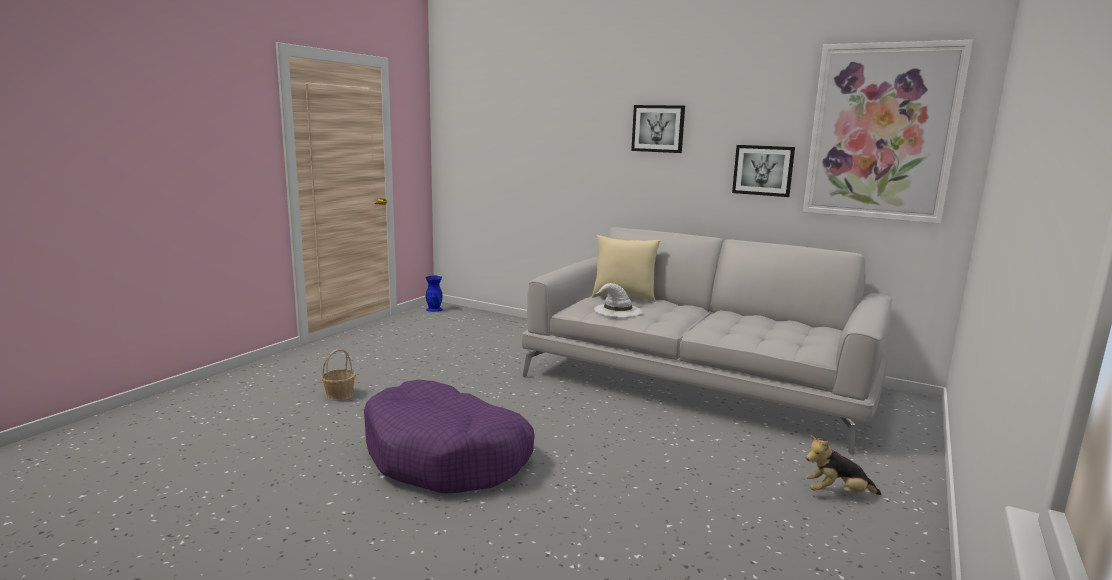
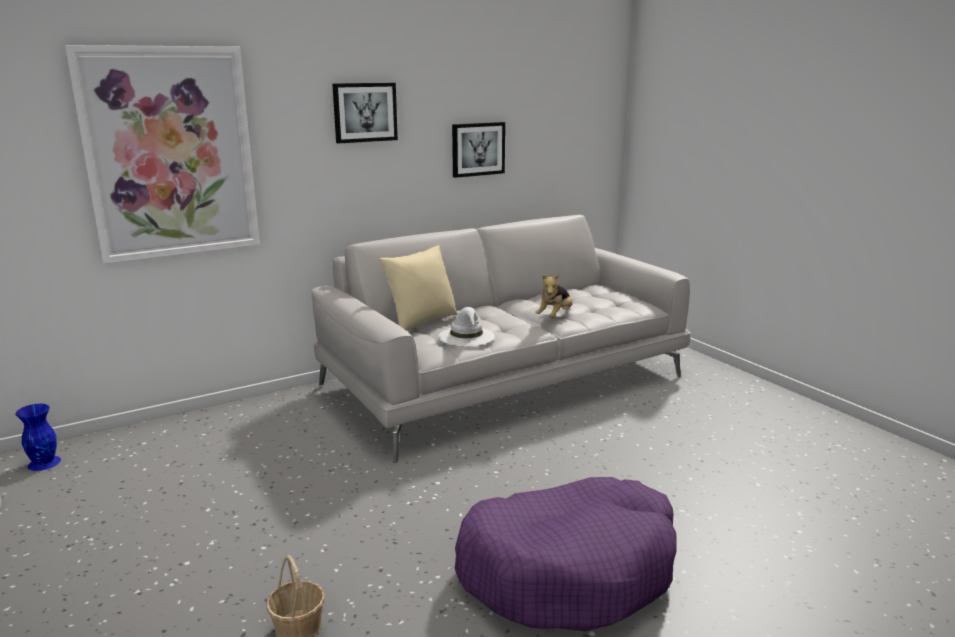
camera: 60 degrees left, 5 degrees up
(837, 493) = (734, 404): plush toy -> plush toy (555, 316)
(881, 132) = (564, 102): picture -> picture (170, 153)

